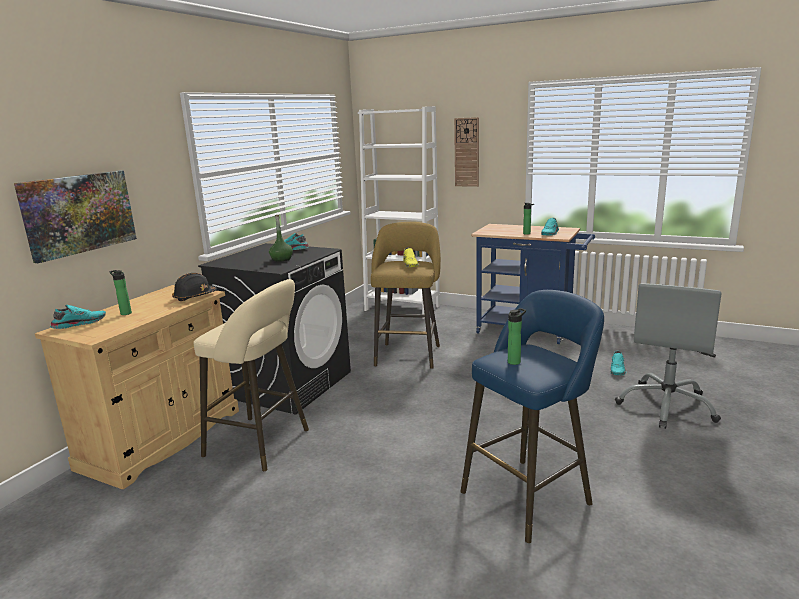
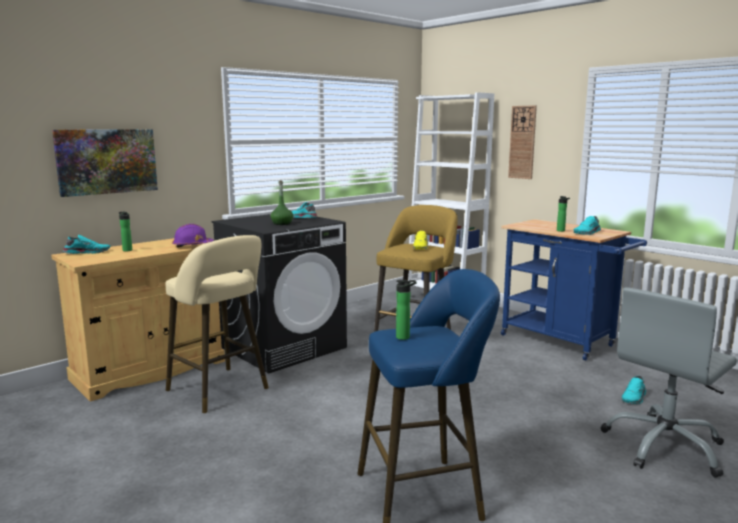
camera: 20 degrees right, 5 degrees down
(195, 296) = (192, 246): black hard hat -> purple hard hat

